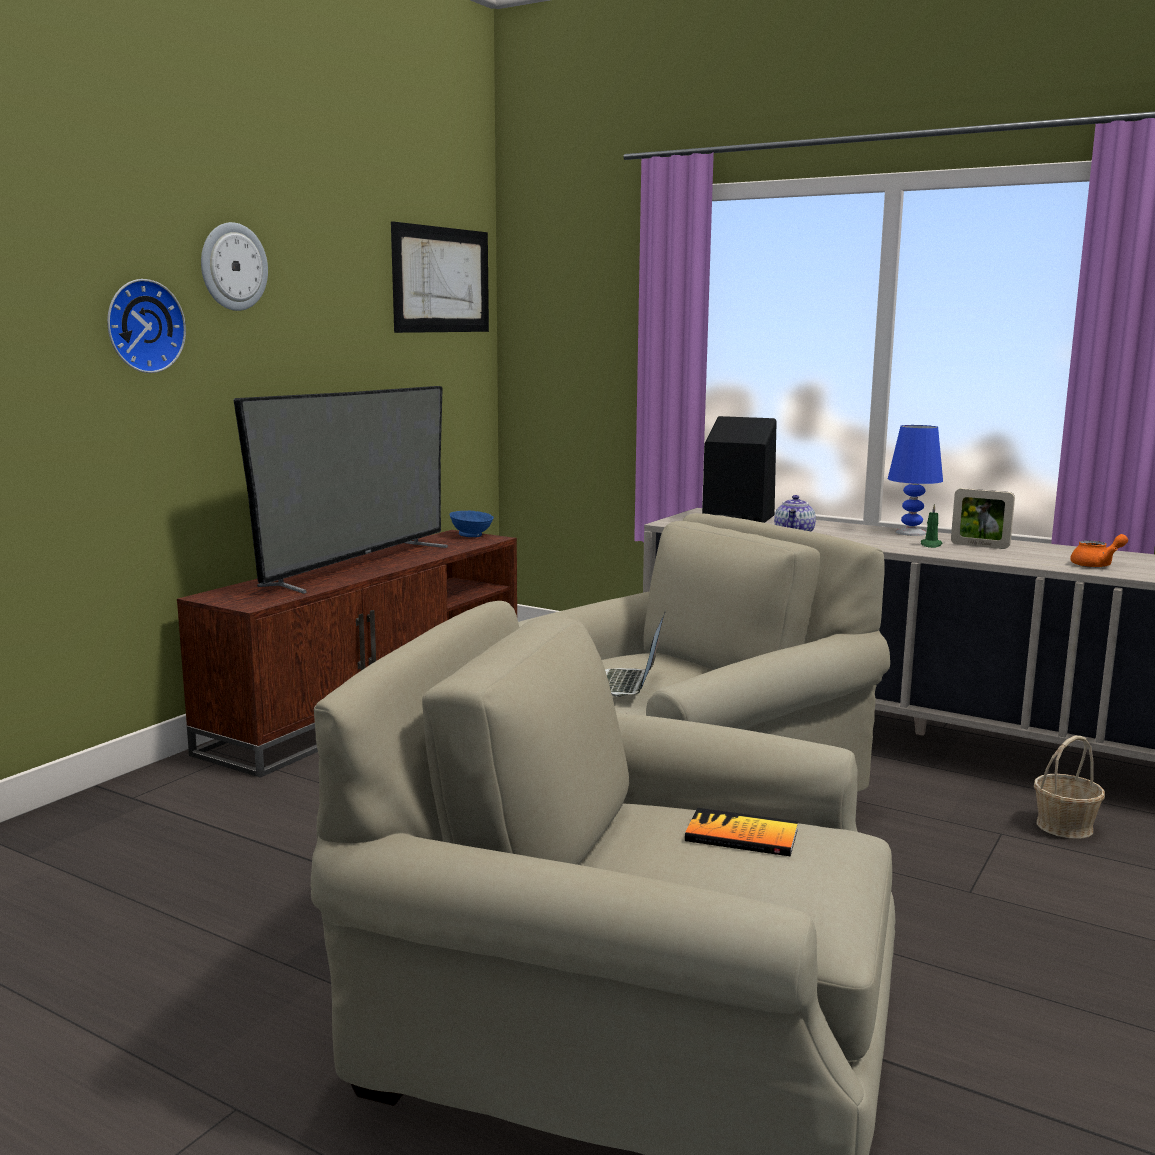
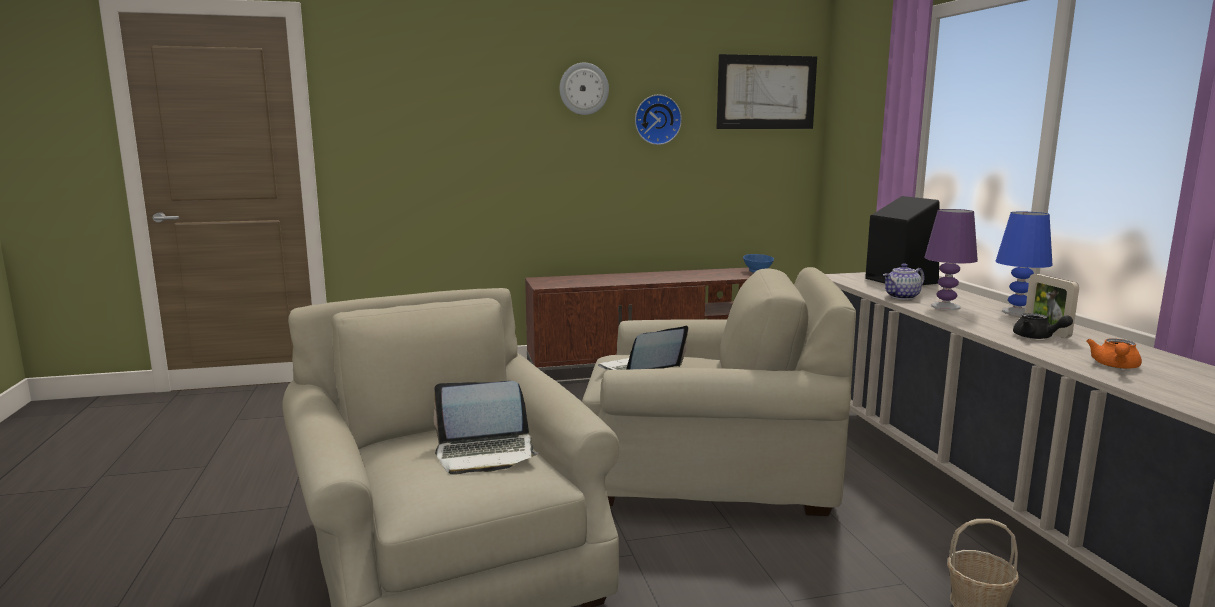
camera: 45 degrees right, 0 degrees up
(142, 326) = (518, 124): wall clock -> wall clock (657, 119)
(358, 565) = (646, 277): television -> none
(741, 836) = (485, 454): book -> laptop
(853, 538) = (945, 307): none -> purple table lamp
(931, 545) = (997, 323): green candle -> none
(992, 552) = (1037, 337): none -> black teapot
(1097, 565) = (1115, 366): orange teapot -> orange teapot turned 90 degrees clockwise

